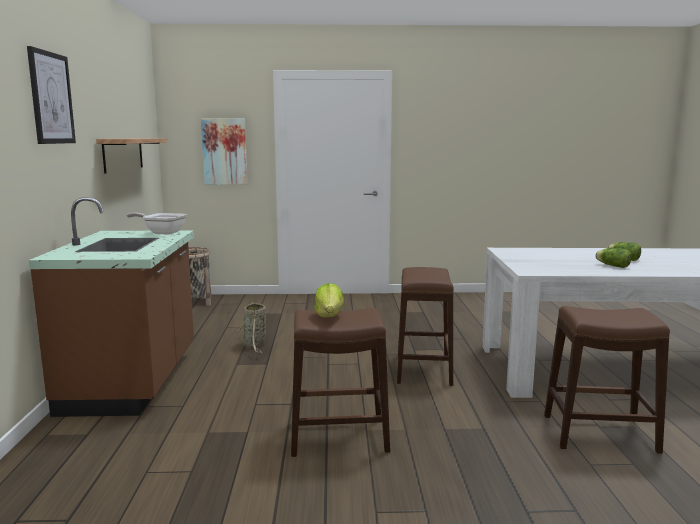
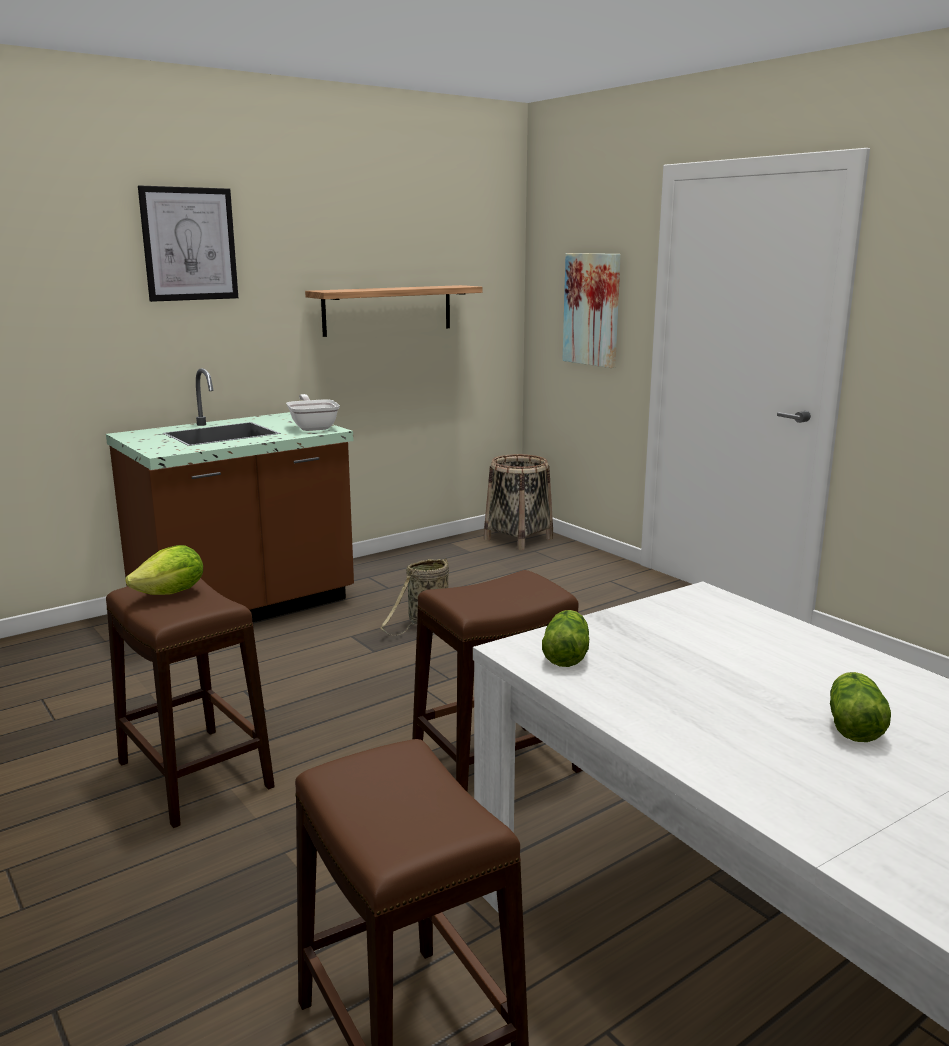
camera: 55 degrees right, 5 degrees up
(611, 265) = (734, 720): lettuce -> lettuce (566, 654)

